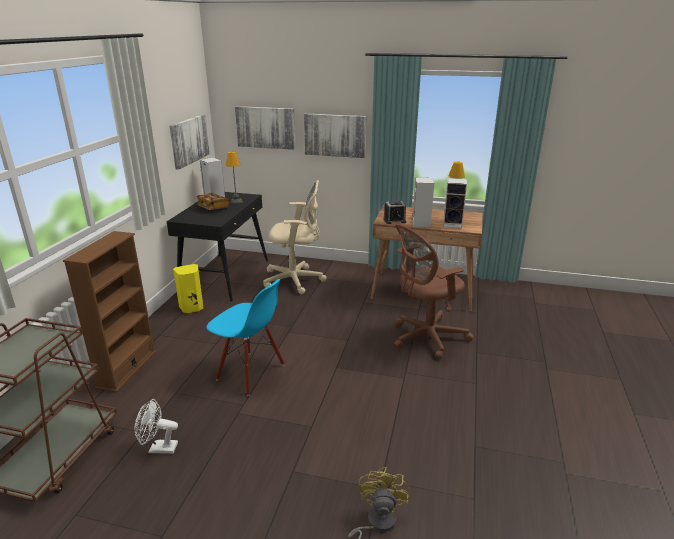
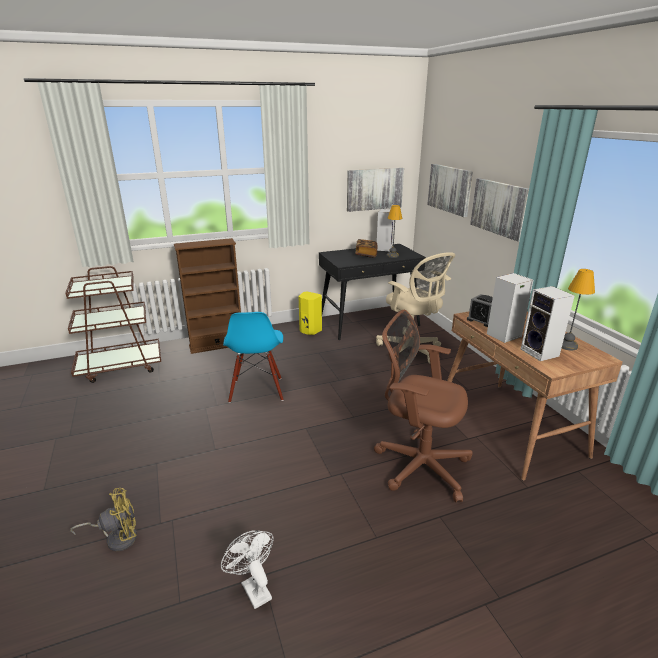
camera: 55 degrees right, 0 degrees up
(158, 448) = (147, 395): white fan -> white fan (253, 587)

